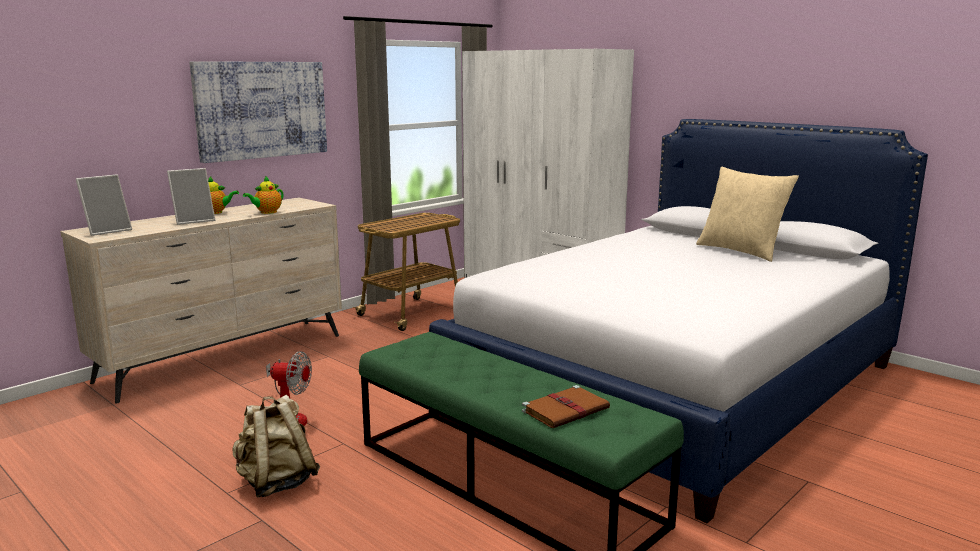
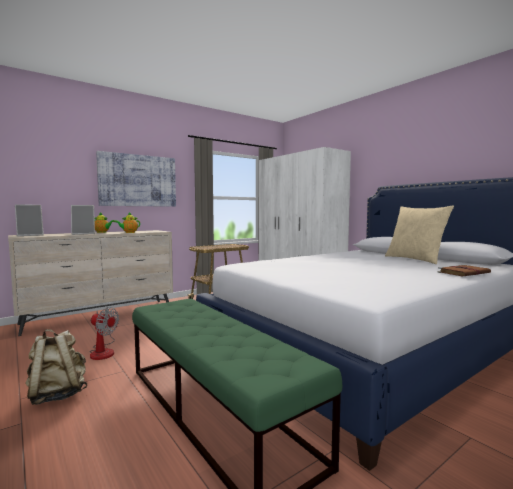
camera: 10 degrees right, 10 degrees down
(566, 410) = (243, 352): brown book -> brown book (464, 272)

